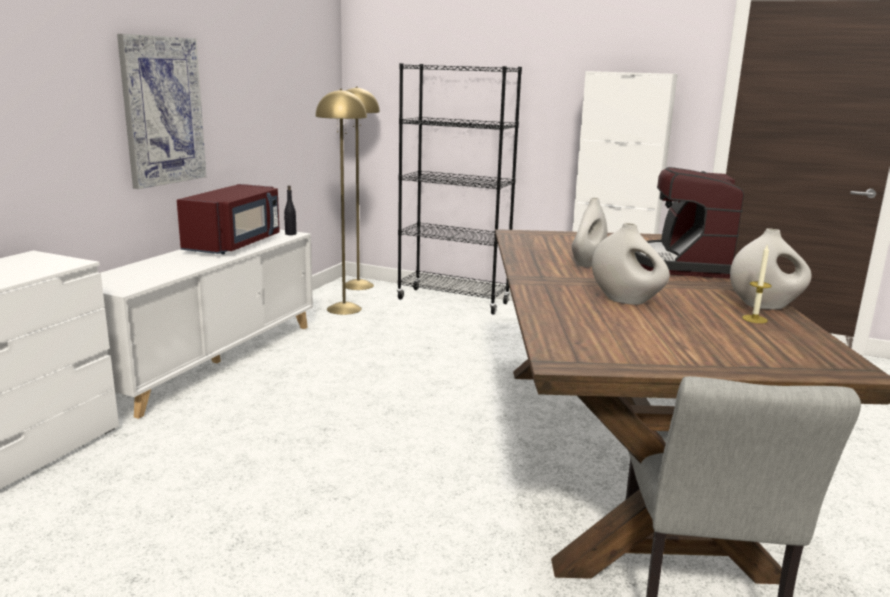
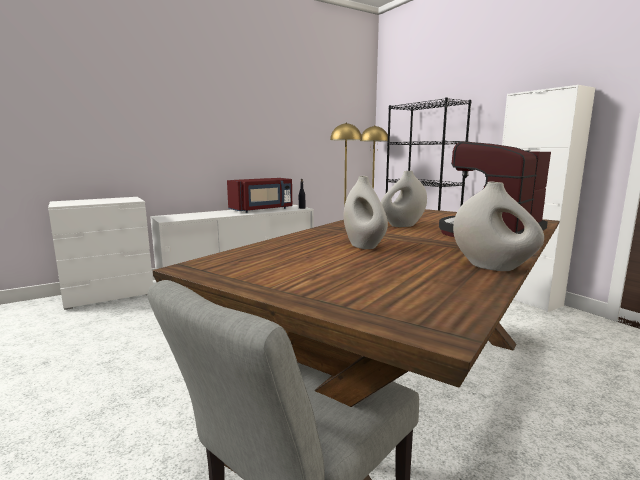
camera: 35 degrees right, 5 degrees down
(162, 111) = (229, 133): picture -> none
(754, 319) = (448, 273): candle -> none

